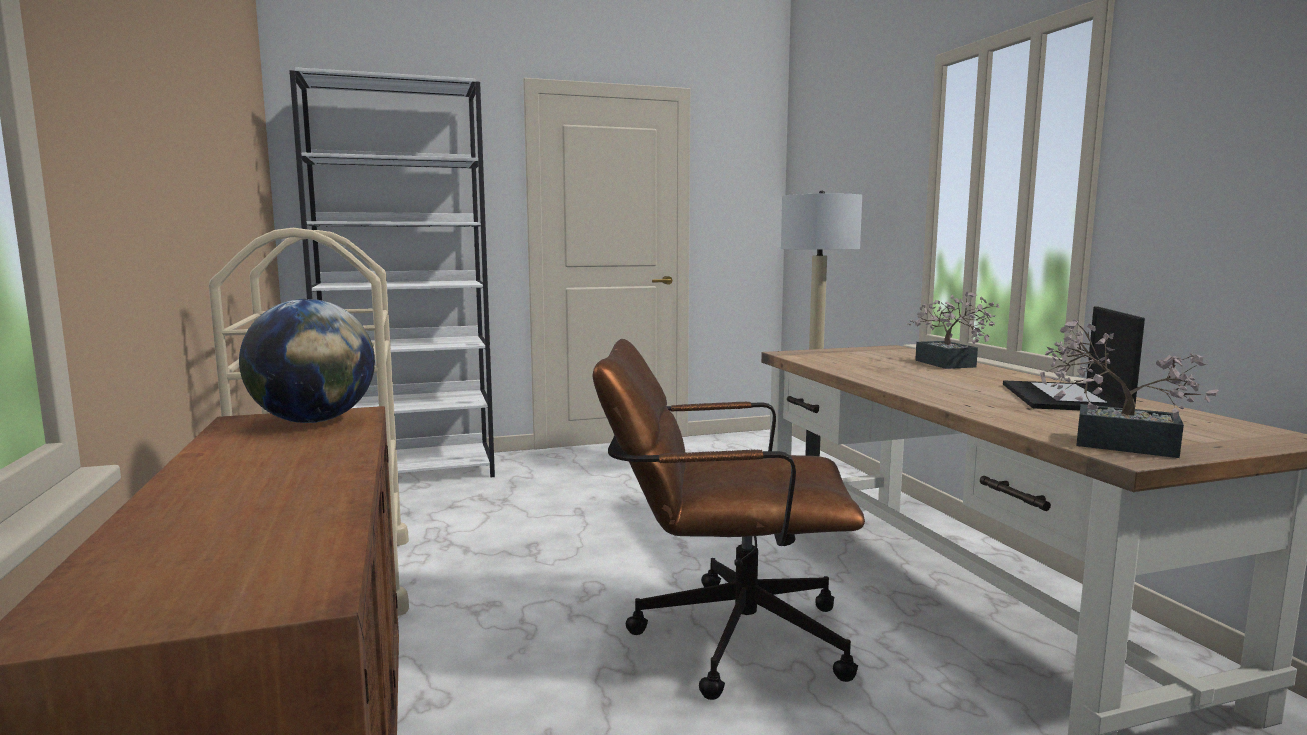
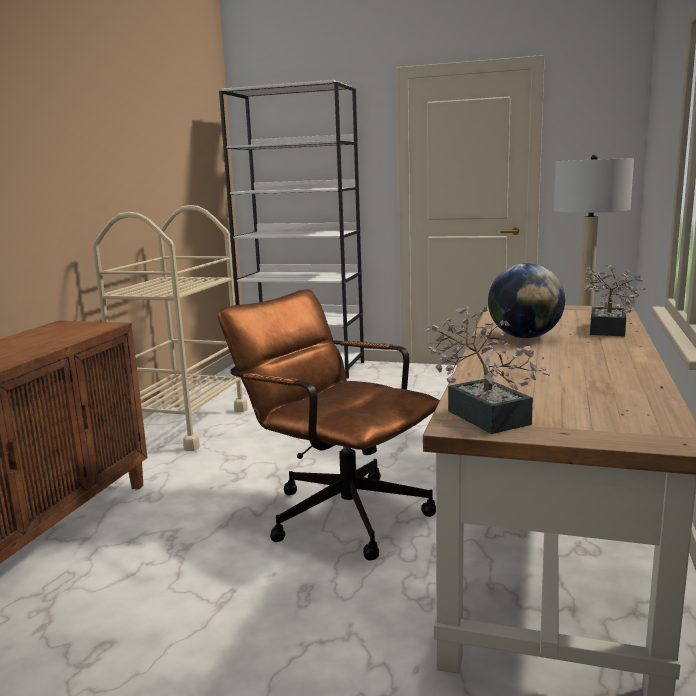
camera: 35 degrees right, 5 degrees up
(313, 421) = (81, 328): globe -> globe (524, 337)
(1065, 398) = (595, 374): laptop -> none

